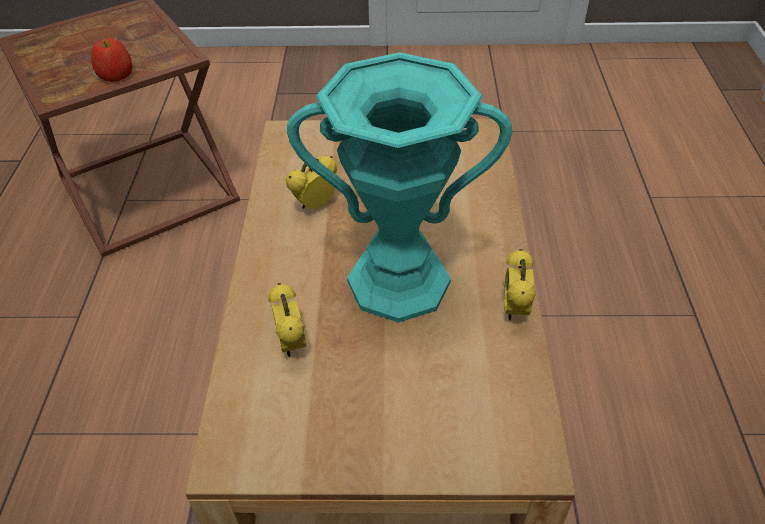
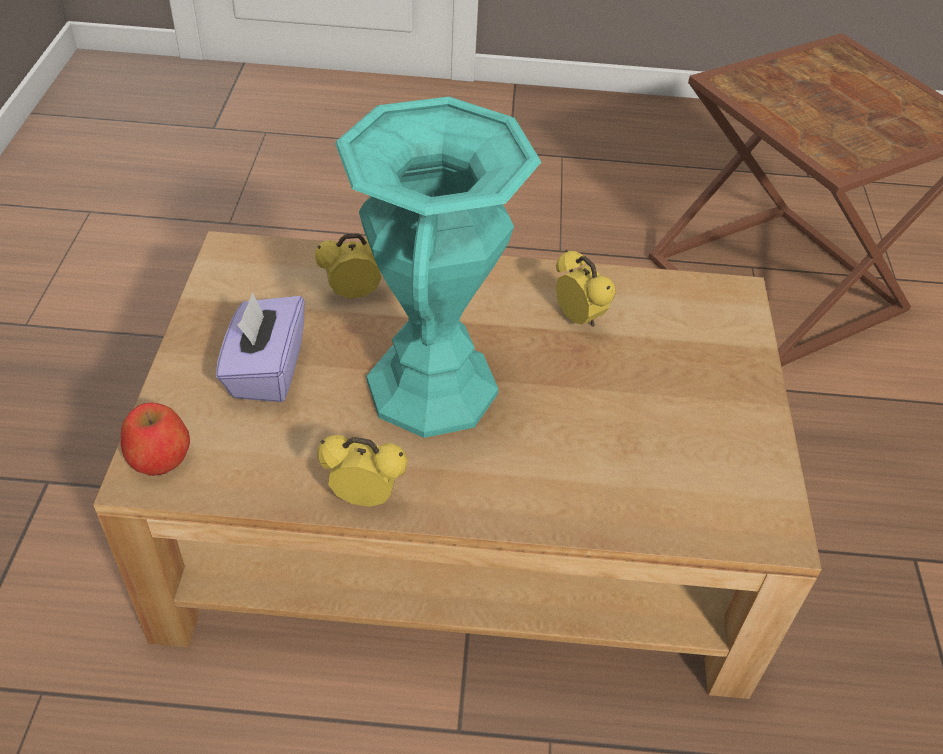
camera: 90 degrees right, 0 degrees up
(116, 74) = (781, 117): apple -> apple (159, 456)
(396, 394) = (266, 370): none -> purple tissue box

